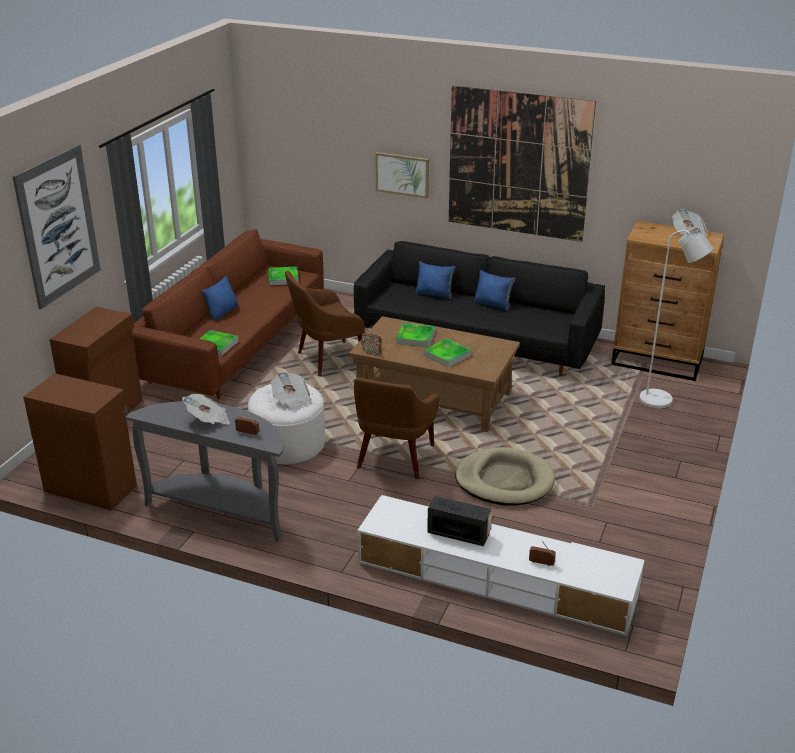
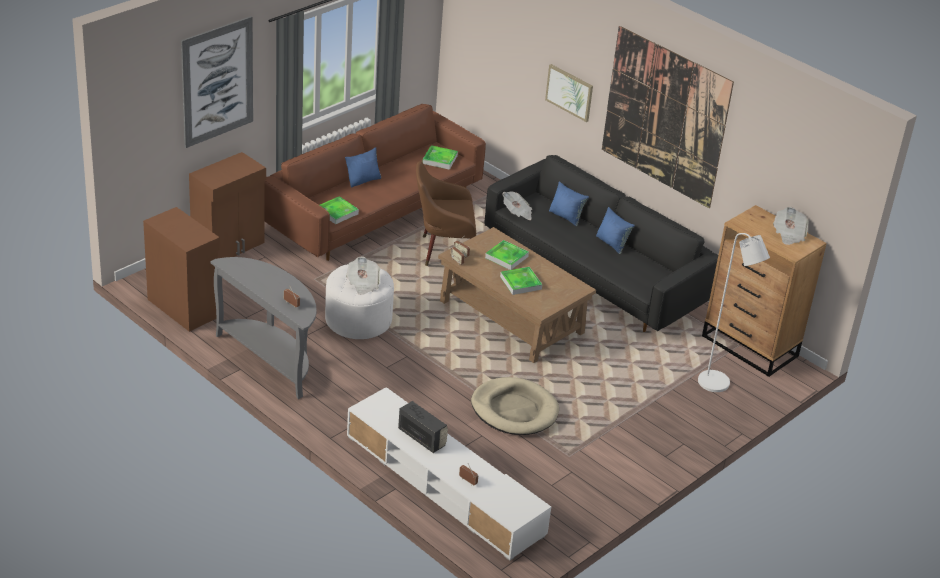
camera: 20 degrees right, 5 degrees up
(208, 420) = (269, 283): newspaper -> newspaper (517, 213)
(394, 460) = (435, 362): brown armchair -> none

